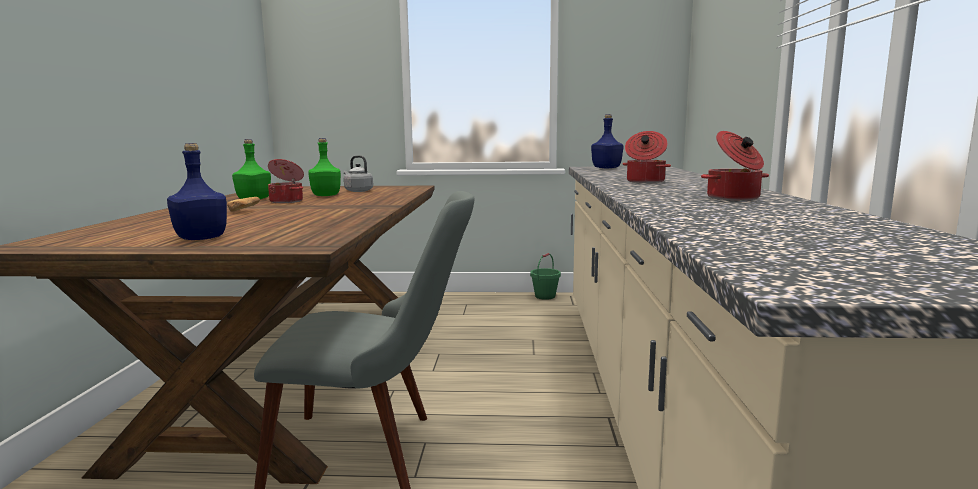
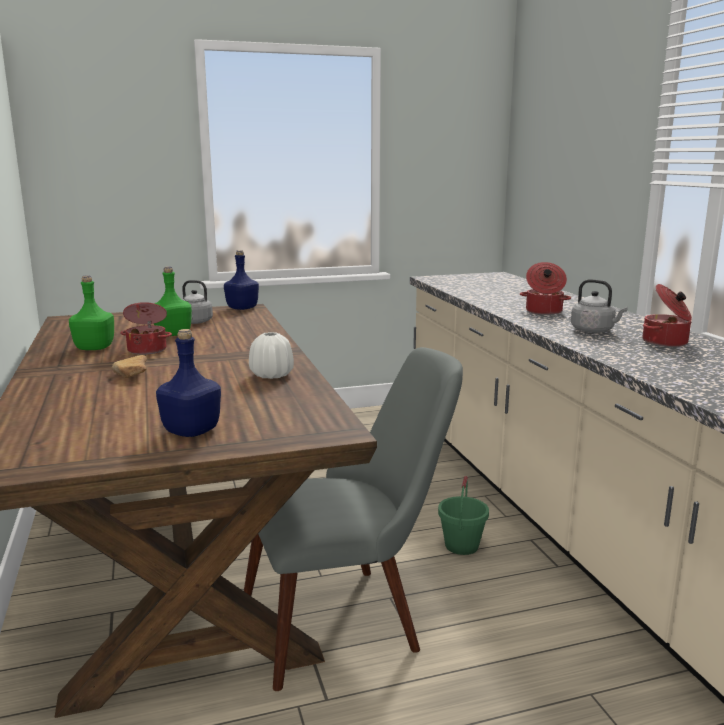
camera: 20 degrees left, 5 degrees up
(342, 216) = (271, 375): none -> white vase
(545, 296) = (372, 412): green bucket -> green bucket (461, 545)
(607, 168) = (456, 280): blue bottle -> blue bottle (243, 308)
(669, 190) = (594, 331): none -> grey kettle

